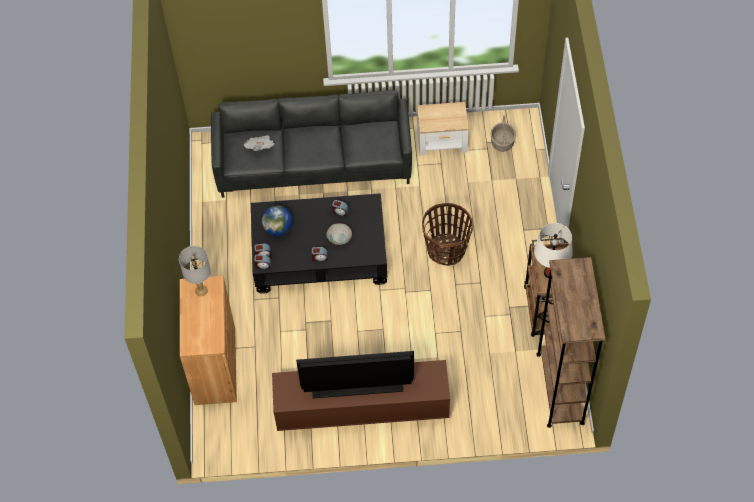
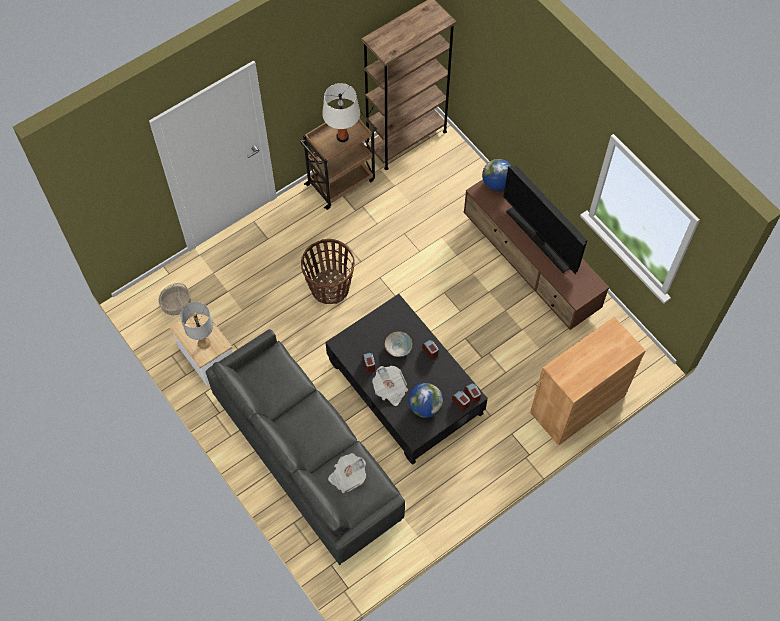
camera: 125 degrees left, 5 degrees up
(201, 291) = (571, 375): grey table lamp -> grey table lamp (204, 343)
(309, 214) = (390, 389): none -> newspaper
(435, 388) = (497, 183): none -> globe

